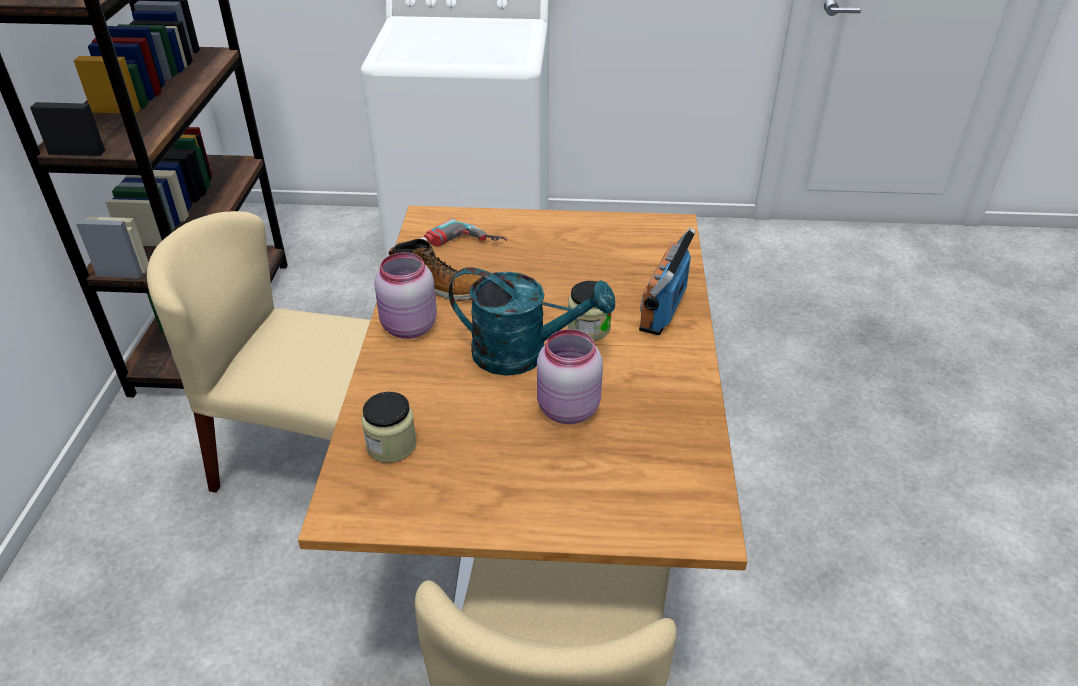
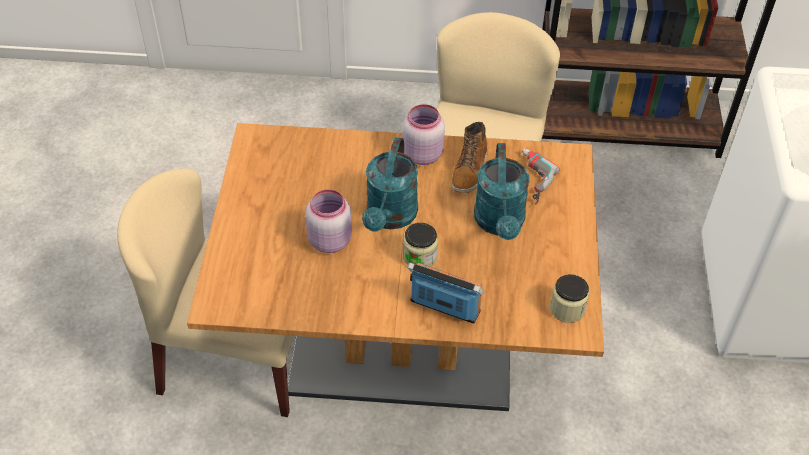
camera: 90 degrees right, 10 degrees up
(391, 445) = (304, 154): jar -> jar (567, 309)
(531, 268) = (500, 223): none -> turquoise watering can

